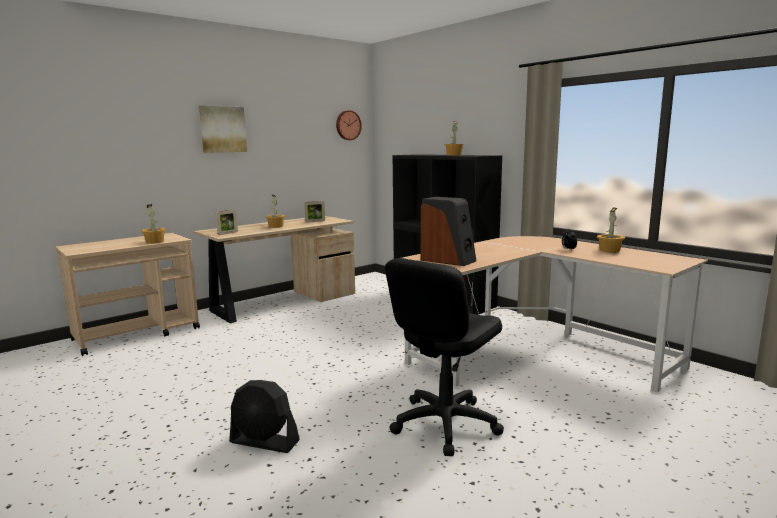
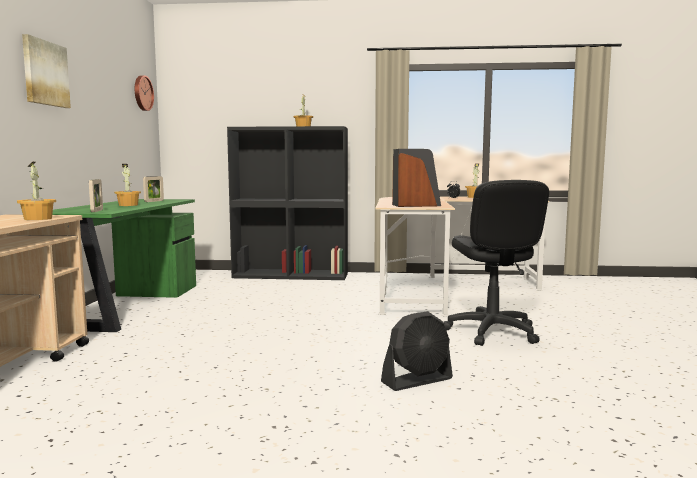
camera: 45 degrees left, 5 degrees down
(282, 302) = (128, 305): beige desk -> green desk

